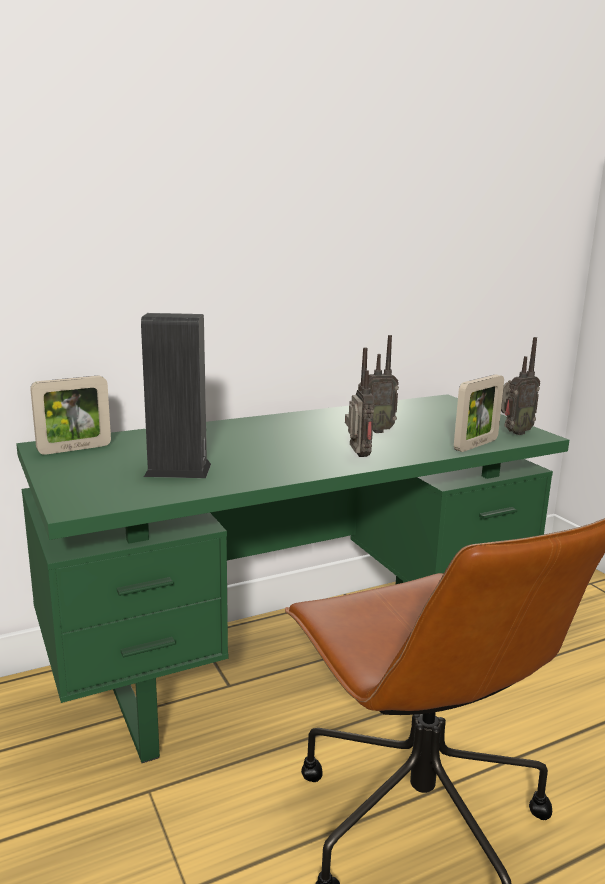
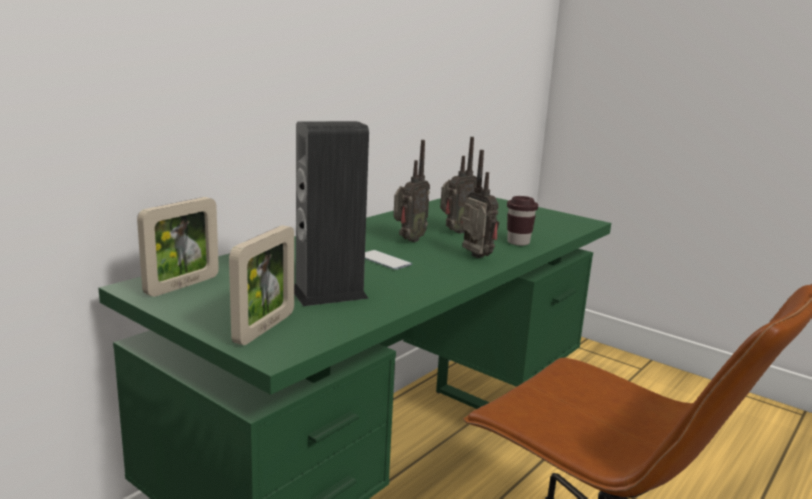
camera: 25 degrees left, 0 degrees up
(266, 449) = (384, 260): none -> phone
(425, 447) = (518, 242): none -> brown cup
(476, 445) = (553, 235): picture frame -> picture frame (264, 328)
(513, 433) = (565, 221): radio -> radio (408, 240)

